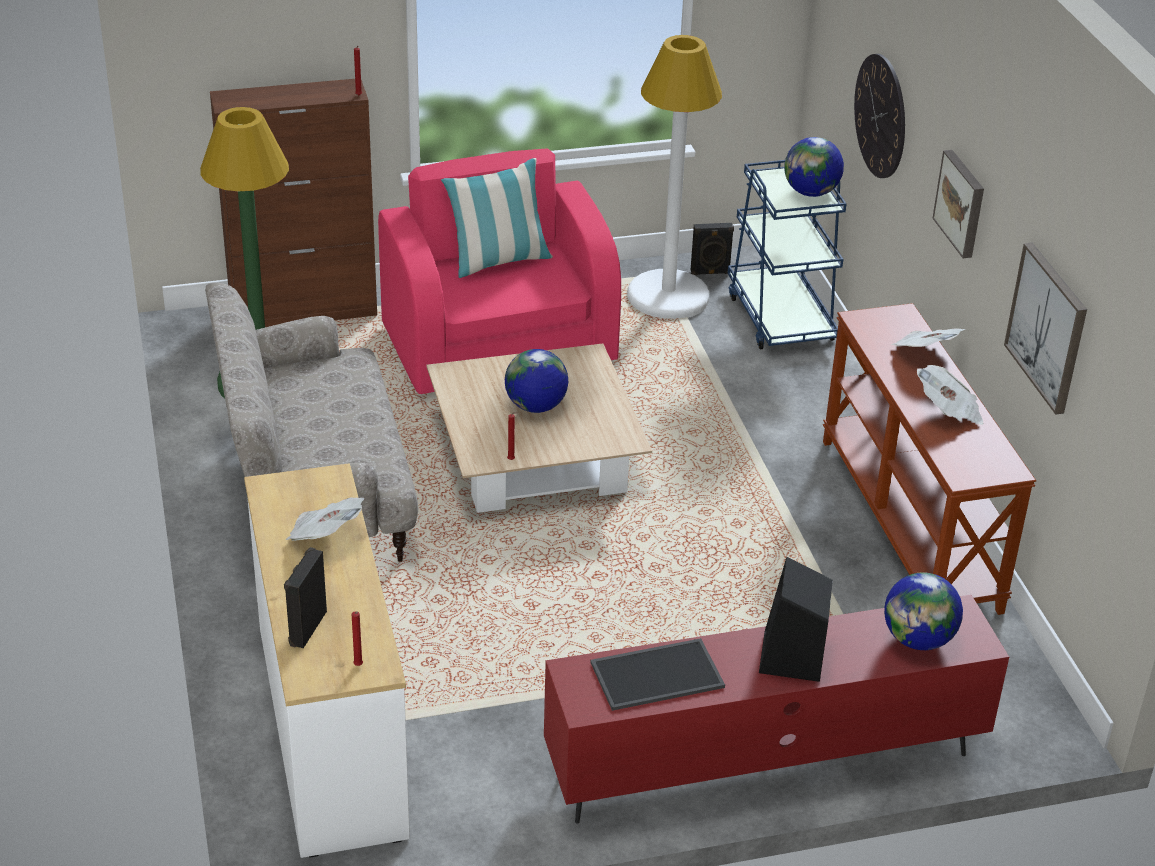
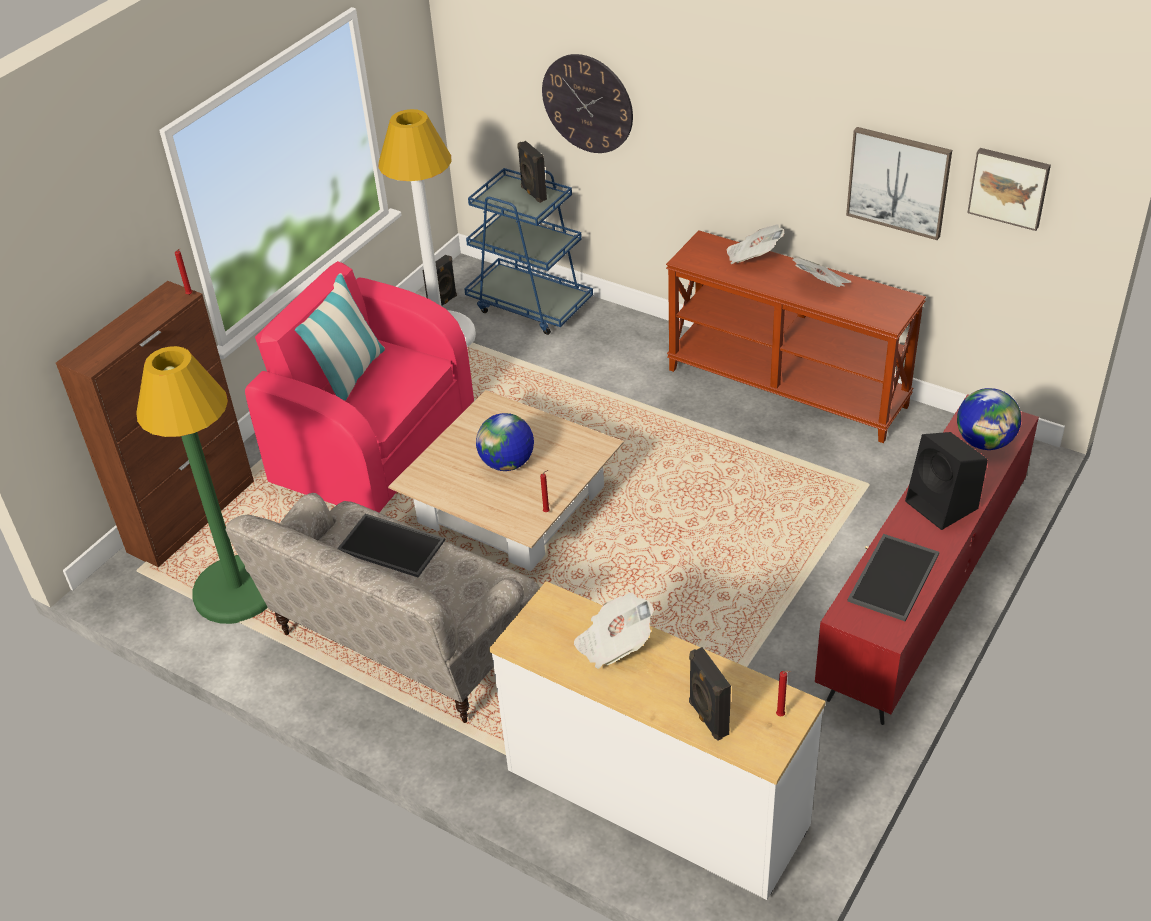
camera: 40 degrees left, 5 degrees up
(346, 397) = (389, 546): none -> tray
(811, 192) = (533, 194): globe -> black speaker
(962, 203) = (740, 131): picture -> picture (1009, 187)

